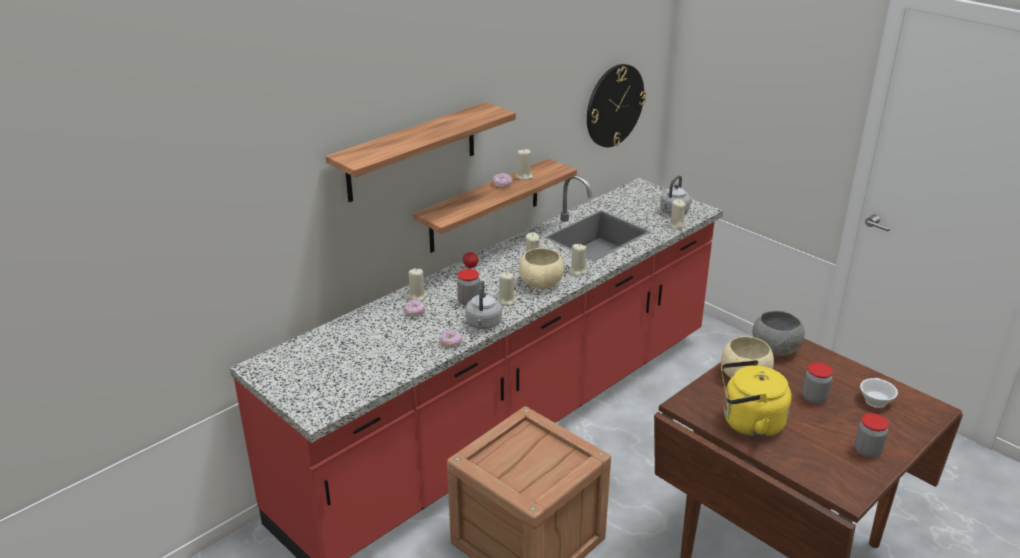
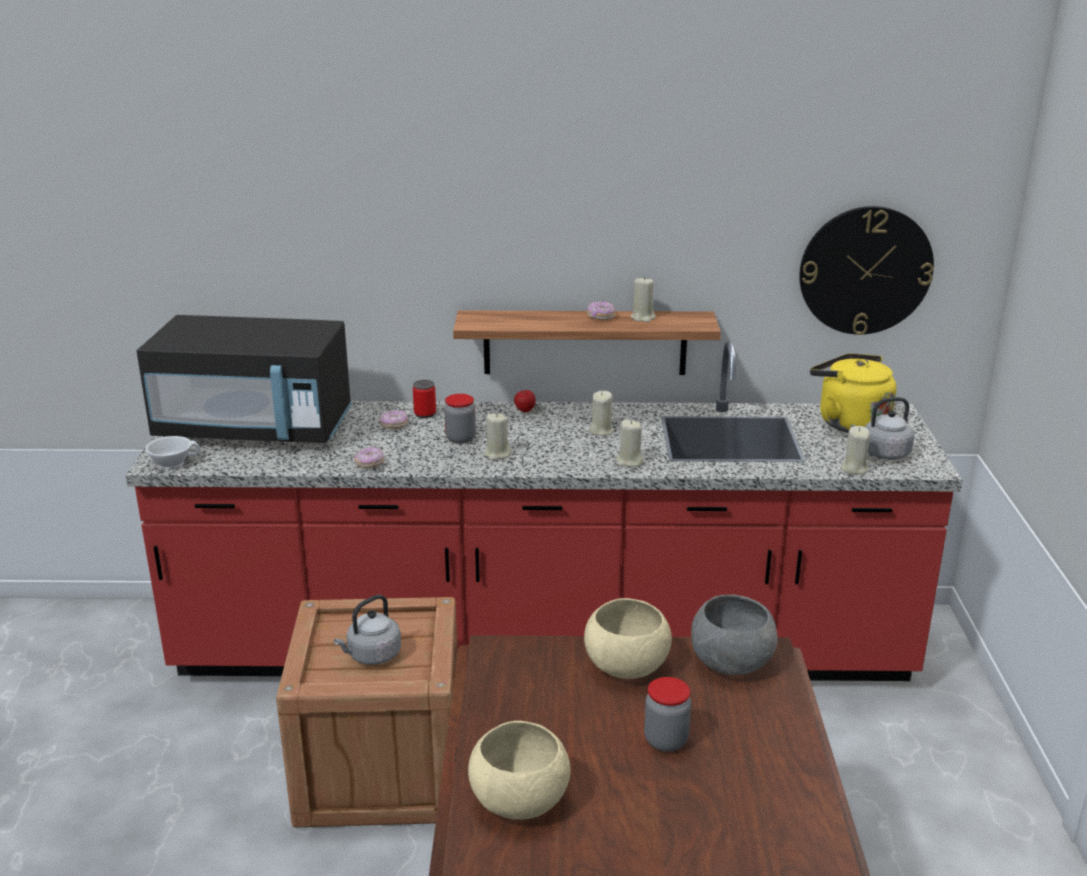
camera: 45 degrees right, 5 degrees down
(331, 359) = (255, 429): none -> black microwave
(412, 152) = (459, 227): shelf -> none
(417, 296) = (425, 414): beige candle -> can
(483, 324) = (431, 463): grey kettle -> grey kettle (372, 656)
(540, 284) = (563, 455): beige bowl -> beige bowl (518, 800)
(748, 423) = (526, 712): yellow kettle -> yellow kettle (849, 422)
(867, 451) = (608, 839): jar -> none
(874, 400) = (748, 795): white cup -> white cup (172, 461)

